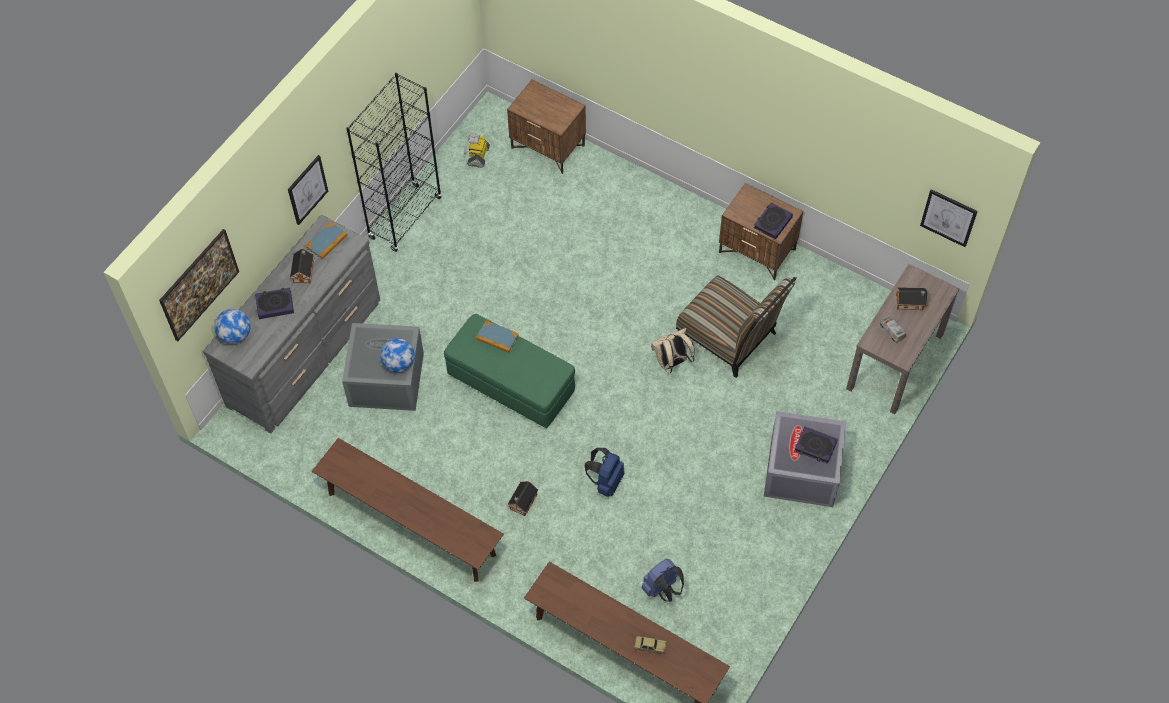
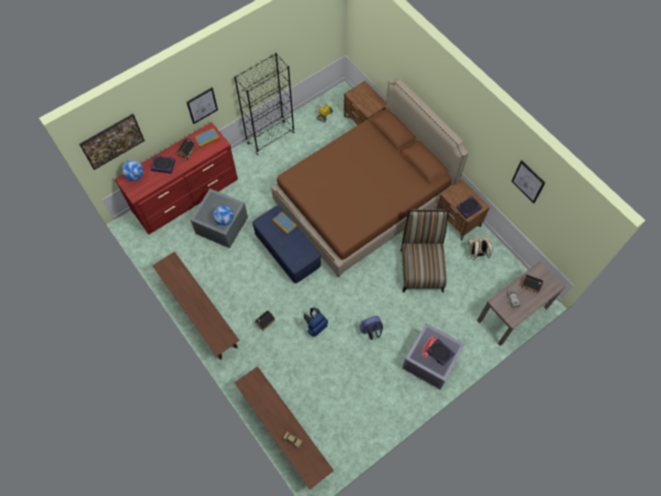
camera: 20 degrees right, 5 degrees up
(306, 352) = (186, 195): grey dresser -> red dresser
(511, 383) = (287, 250): green ottoman -> blue ottoman
(598, 267) = (363, 199): none -> brown bed
(662, 589) = (321, 403): blue backpack -> blue backpack (371, 331)
(671, 363) = (382, 269): beige backpack -> beige backpack (476, 254)
(730, 338) = (421, 266): chair -> chair turned 150 degrees counterclockwise
(948, 217) = (572, 243): picture -> picture (528, 181)

